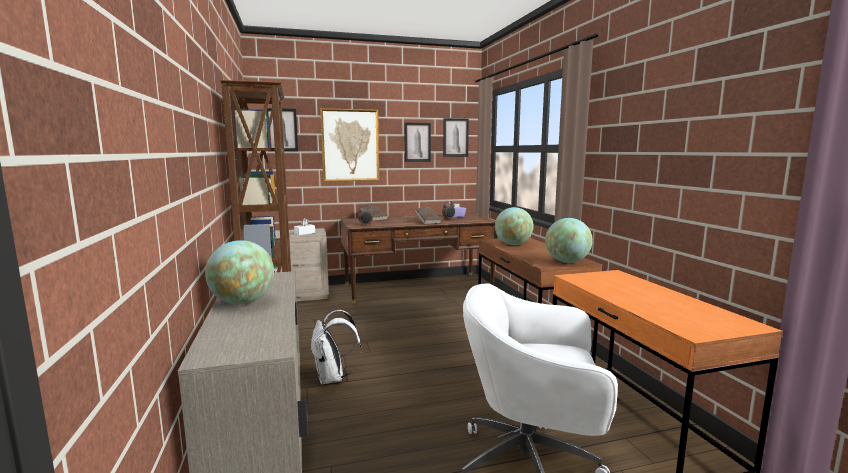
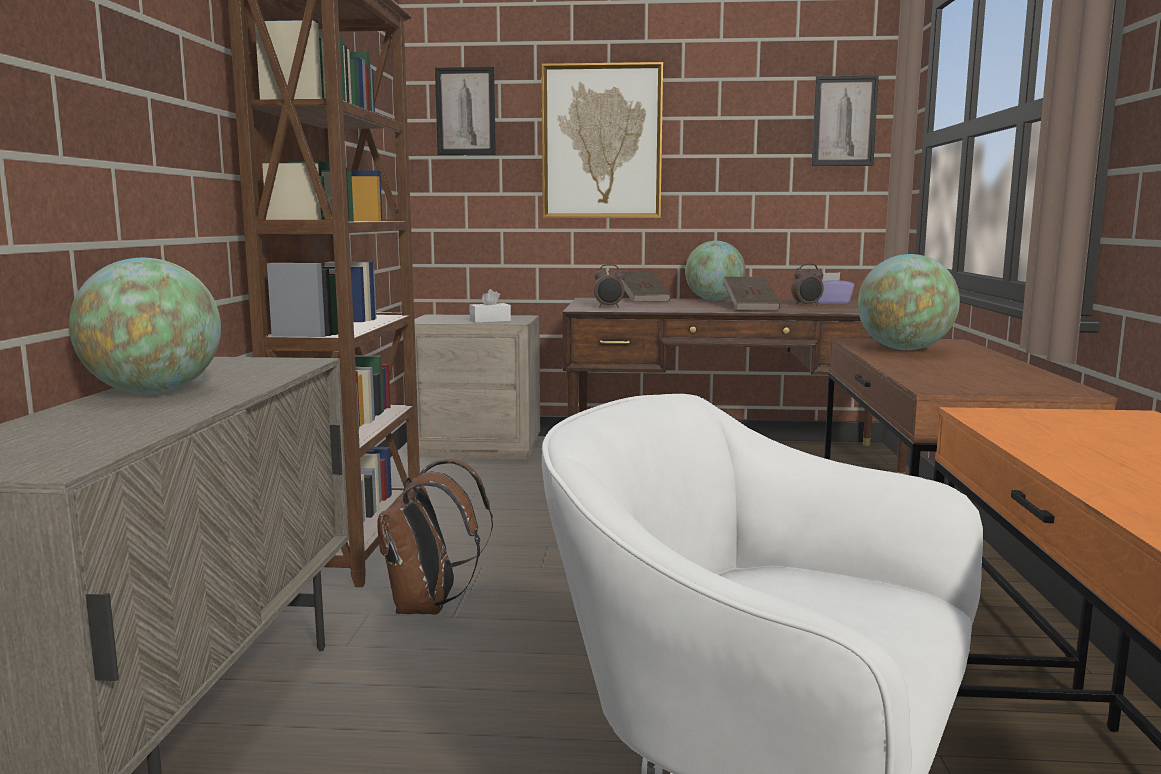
camera: 20 degrees right, 0 degrees up
(333, 378) = (429, 606): white backpack -> brown backpack
(417, 142) = (751, 133): picture -> none
(567, 262) = (1012, 386): globe -> globe (714, 300)

